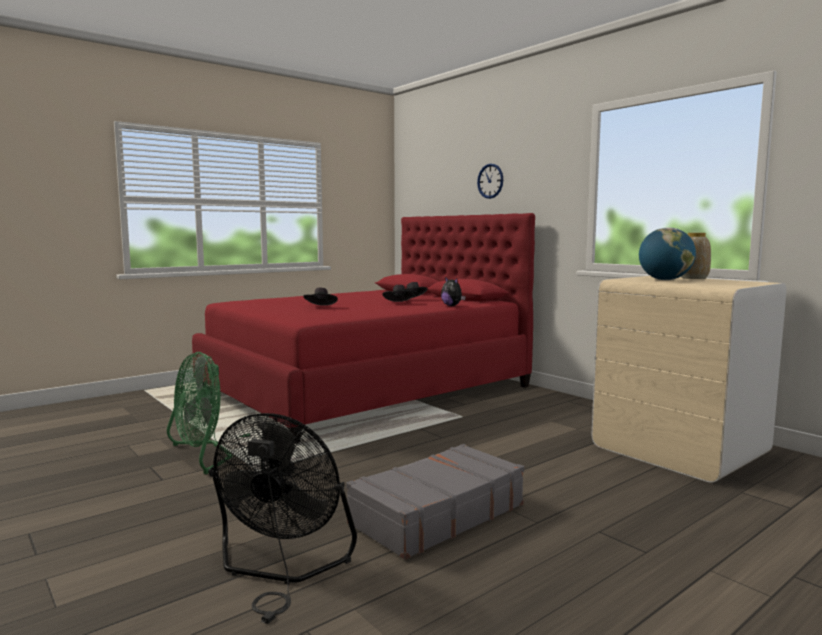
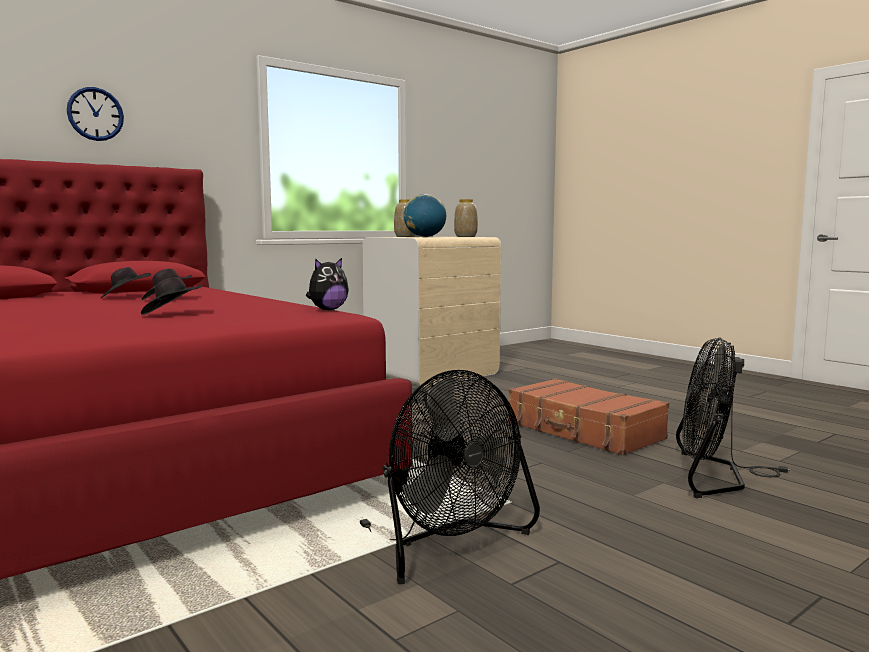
camera: 90 degrees left, 0 degrees up
(208, 453) = (441, 545): green fan -> black fan
(436, 514) = (584, 431): grey suitcase -> brown suitcase
(452, 306) = (225, 292): plush toy -> plush toy (328, 310)
(729, 284) = (466, 236): none -> vase

